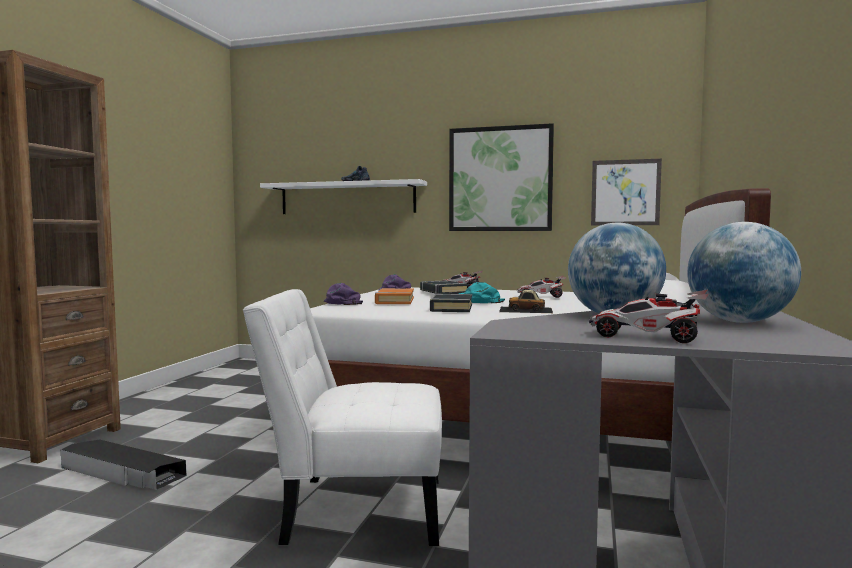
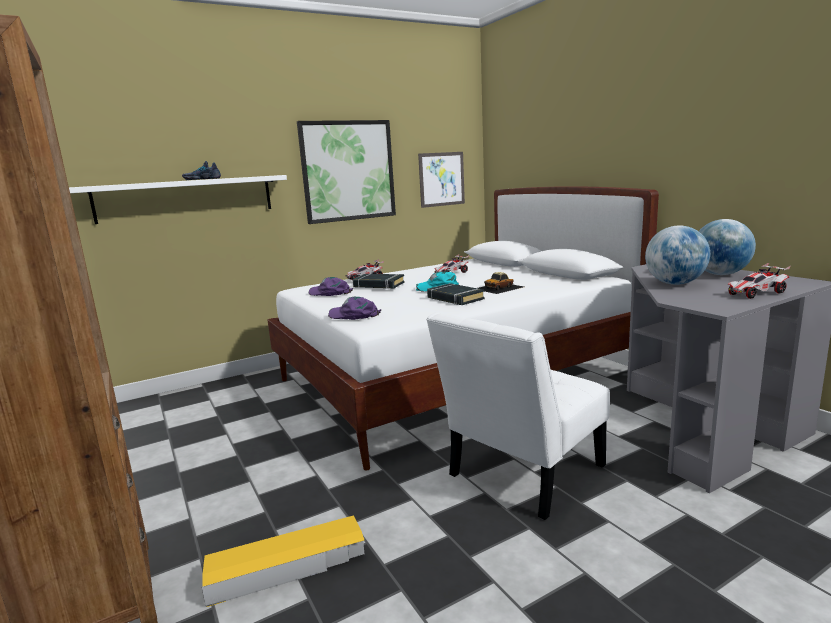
camera: 45 degrees left, 10 degrees up
(123, 472) = (287, 566): black storage box -> yellow storage box
(394, 301) = (383, 303): orange book -> none

